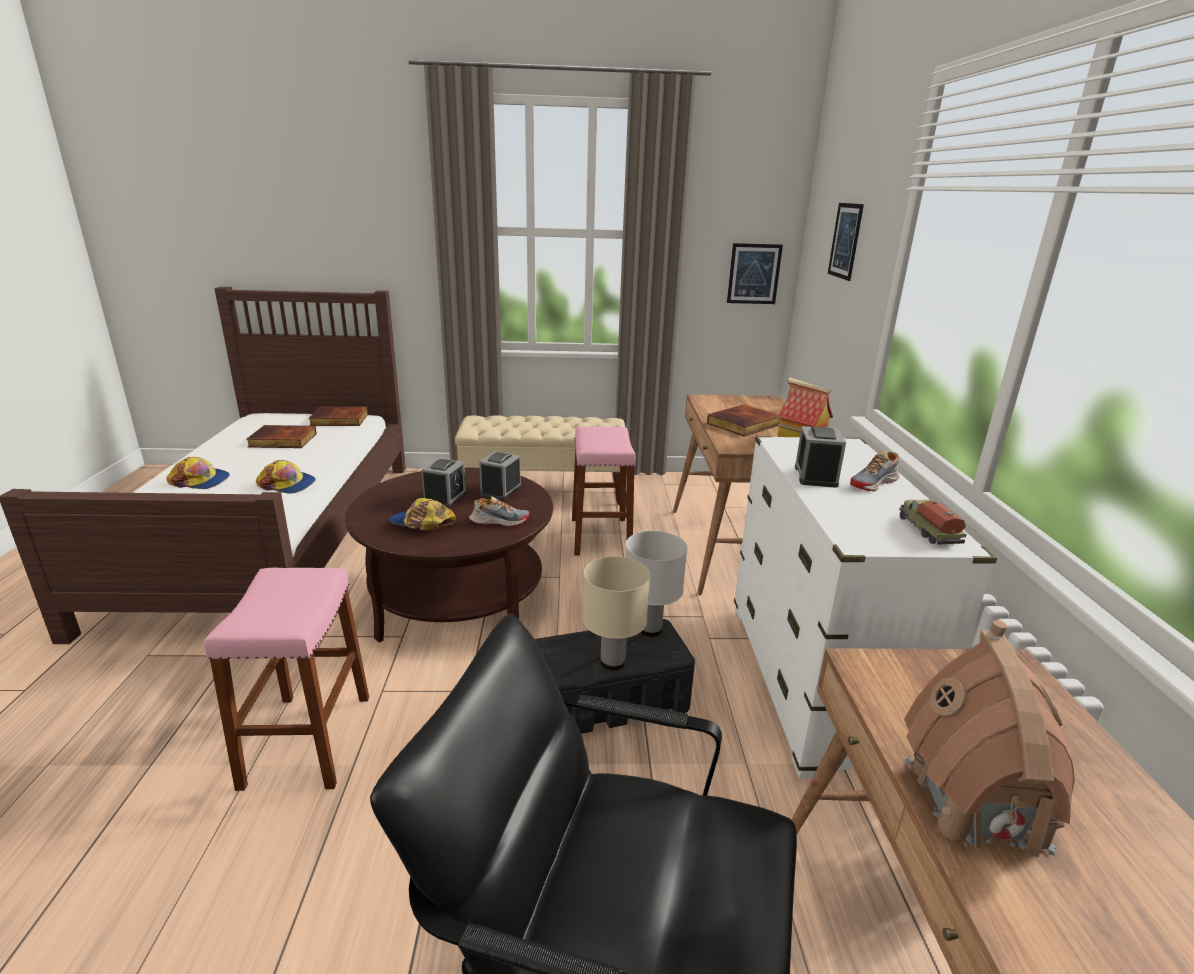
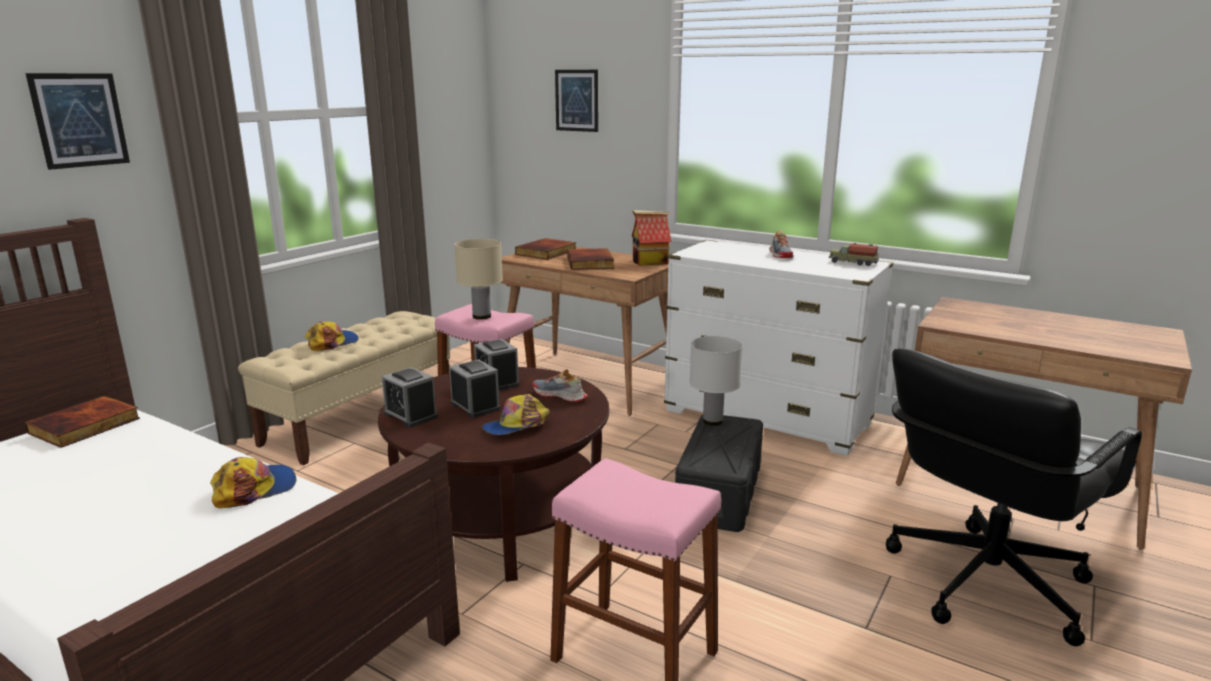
camera: 55 degrees left, 5 degrees down
(200, 481) = (114, 550): cap -> cap (332, 342)
(282, 440) = (78, 473): book -> book (547, 252)
(499, 521) = (559, 395): shoe -> shoe turned 90 degrees counterclockwise
(613, 661) = (739, 445): beige table lamp -> beige table lamp (482, 316)
(754, 274) = (461, 141): picture -> picture (80, 120)
(815, 476) = (755, 260): alarm clock -> alarm clock (411, 415)
(975, 802) = (1049, 336): toy house -> none

